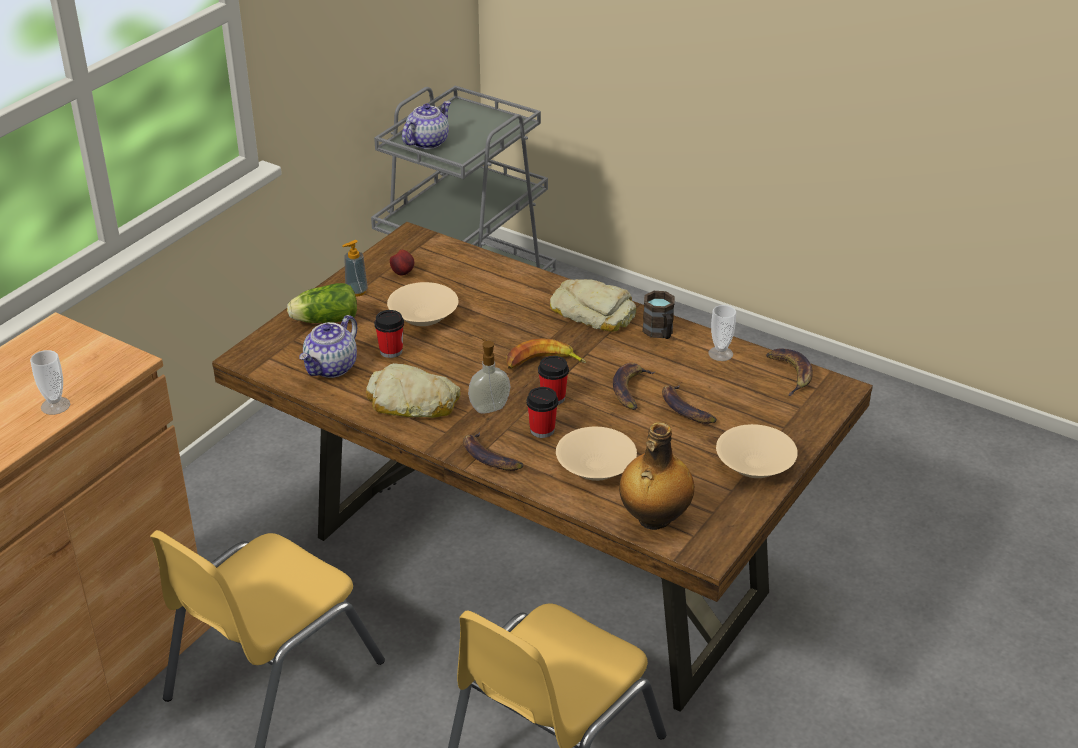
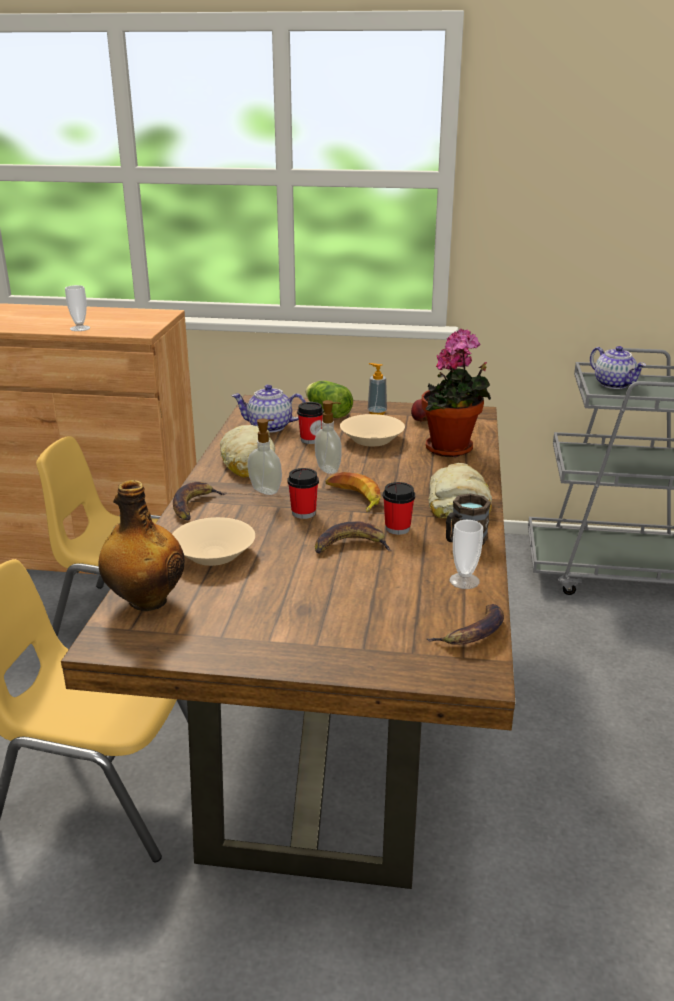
camera: 65 degrees right, 10 degrees down
(427, 142) = (614, 384): teapot -> teapot turned 45 degrees clockwise
(471, 359) = (329, 469): none -> soap dispenser
(487, 280) = (452, 450): none -> potted plant
(542, 430) = (251, 518): cup -> cup (397, 528)
(685, 409) = (343, 580): banana -> none
(755, 463) = (280, 642): beige bowl -> none

